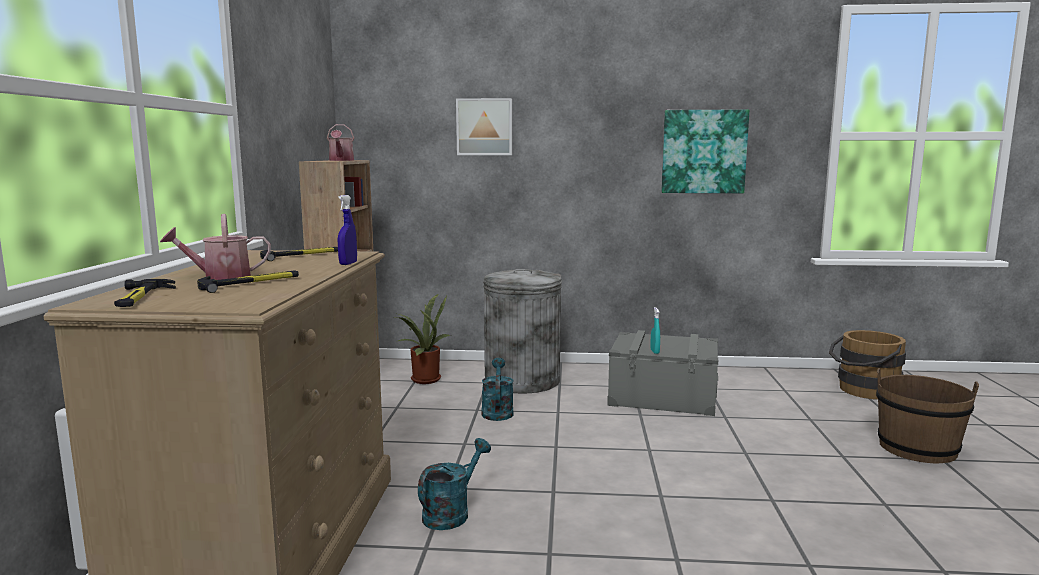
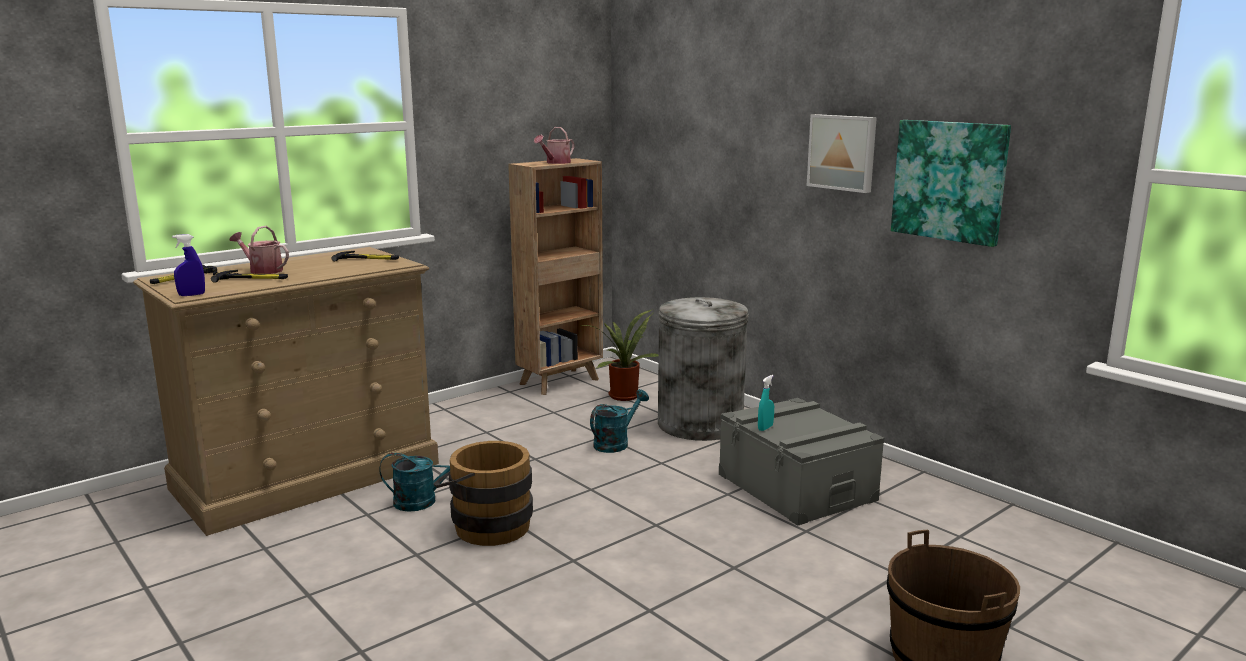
camera: 45 degrees right, 5 degrees up
(348, 264) = (355, 273): blue spray bottle -> blue spray bottle (191, 295)
(484, 127) = (723, 129): picture -> picture (843, 152)
(864, 391) = (1075, 580): brown bucket -> brown bucket (485, 525)

